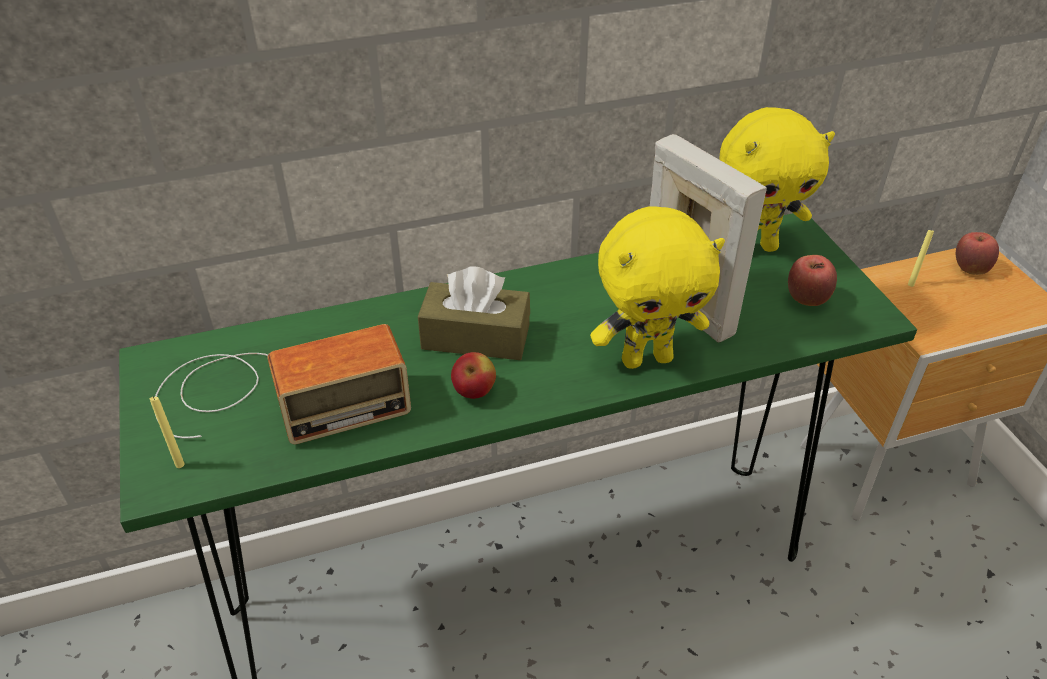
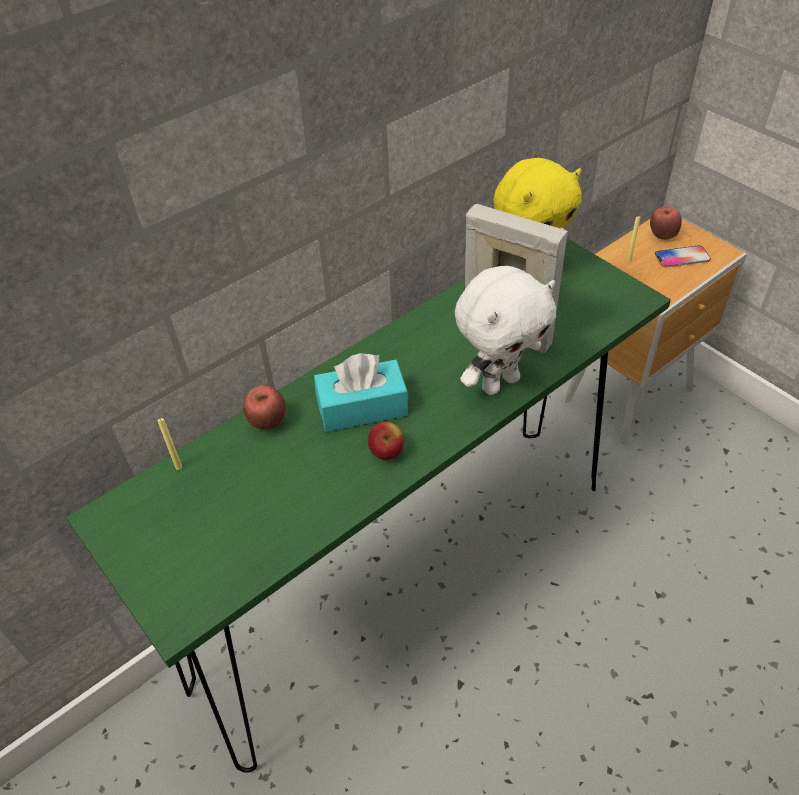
camera: 20 degrees left, 5 degrees up
(180, 464) = (185, 596): yellow candle -> yellow candle (179, 467)
(273, 396) = (228, 511): radio -> none
(475, 337) = (362, 407): brown tissue box -> turquoise tissue box
(646, 358) = (499, 382): yellow plush toy -> white plush toy
(806, 300) = (587, 300): apple -> apple (268, 422)
(983, 300) = (682, 257): none -> phone

